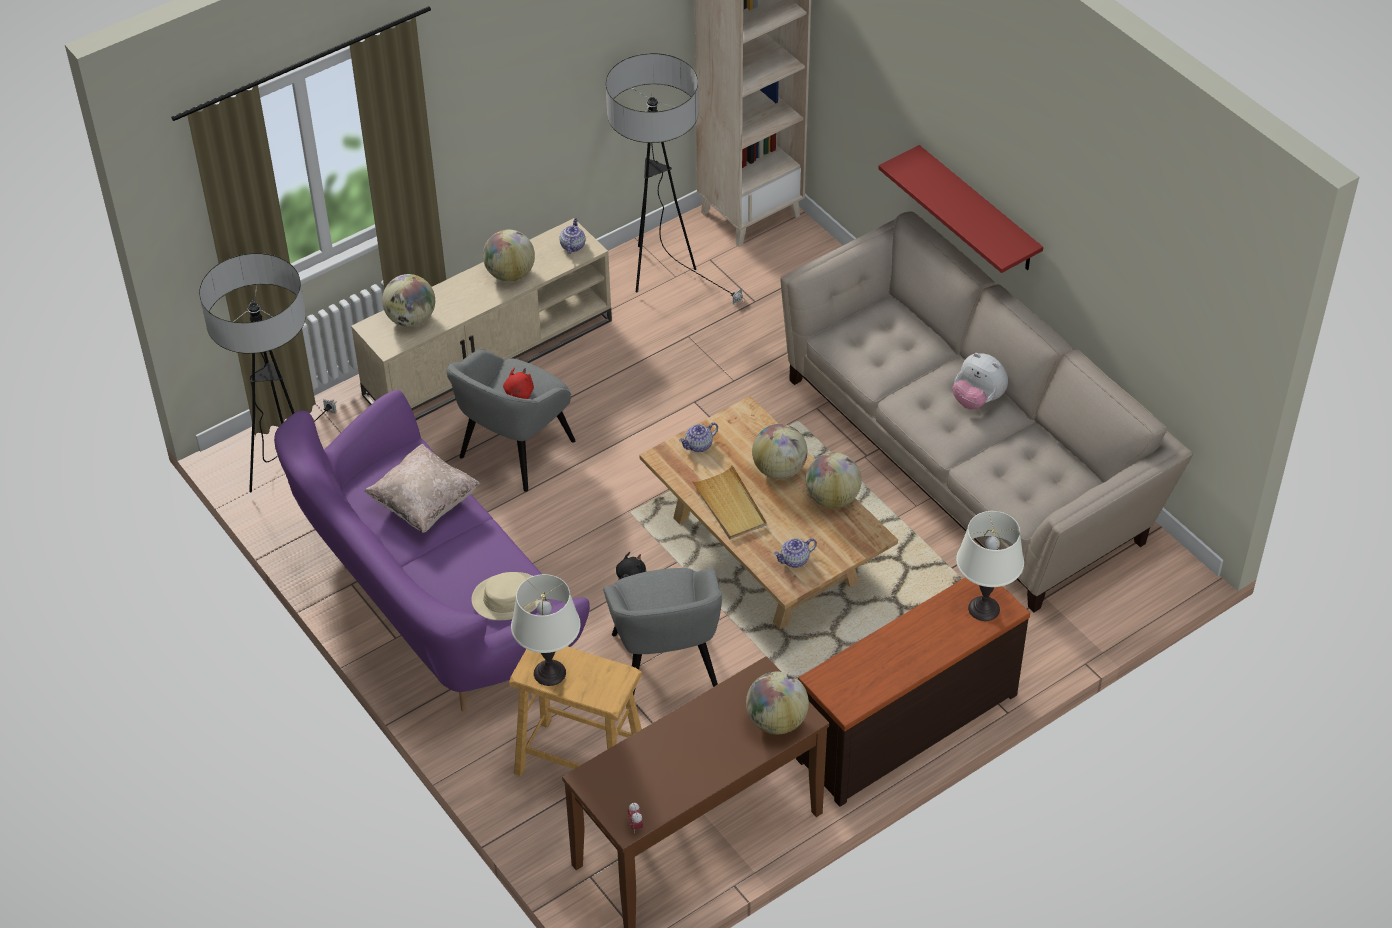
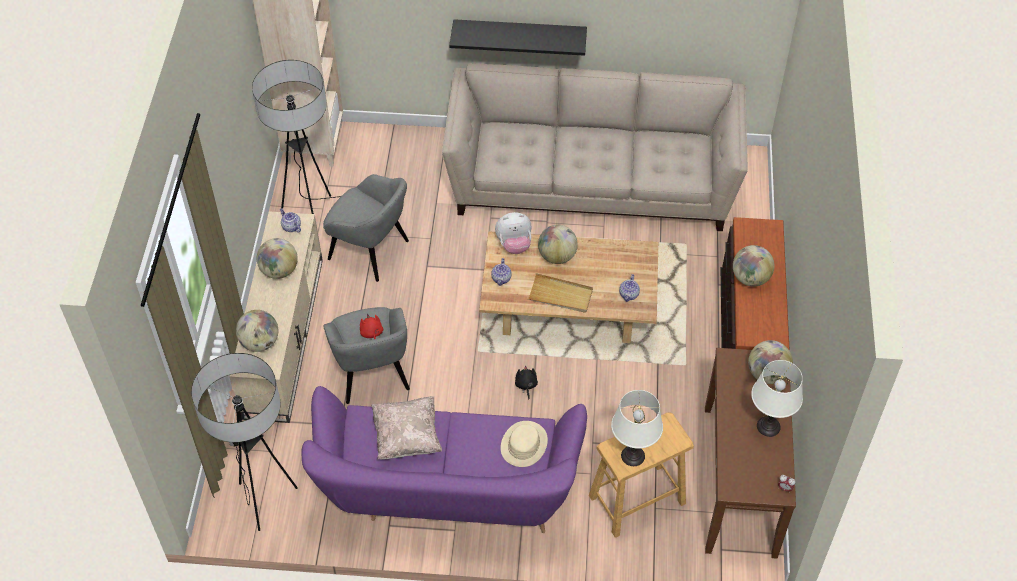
camera: 50 degrees left, 5 degrees up
(665, 663) = (603, 411): grey armchair -> grey armchair (370, 251)
(832, 498) = (601, 248): globe -> globe (750, 278)
(977, 400) = (599, 141): plush toy -> plush toy (514, 244)
(978, 210) = (519, 34): red shelf -> black shelf
(983, 608) = (763, 236): white table lamp -> white table lamp (768, 426)

